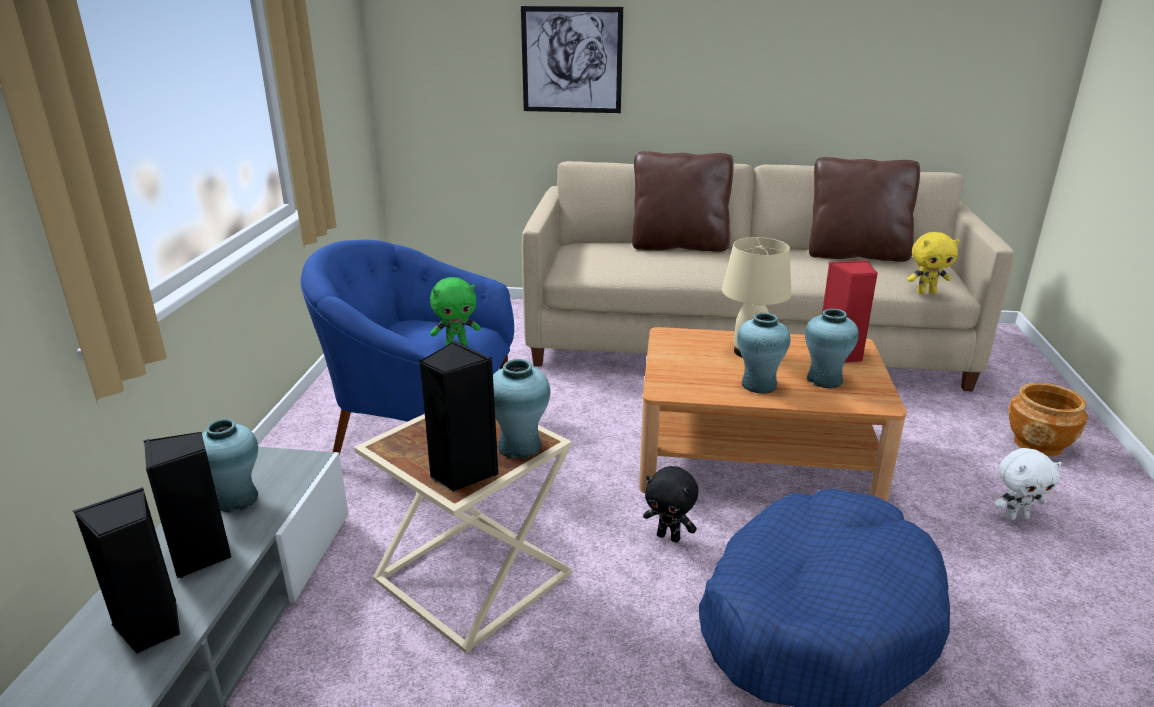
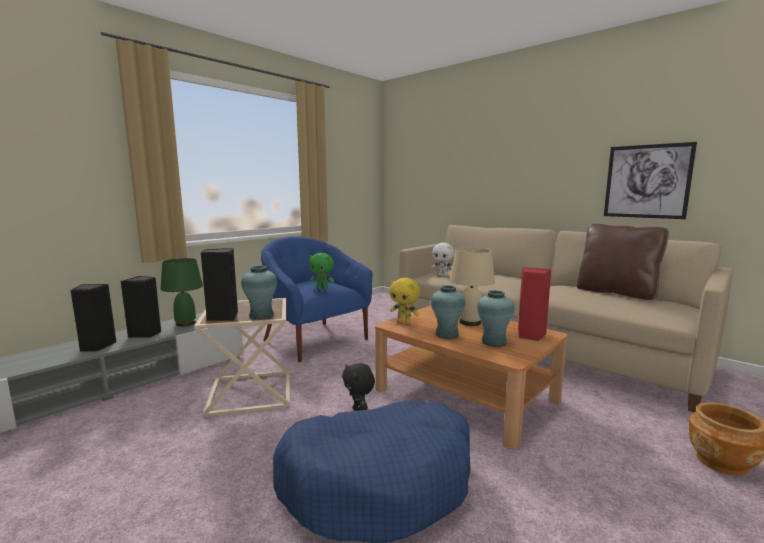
camera: 35 degrees right, 15 degrees down
(237, 499) = (185, 323): turquoise vase -> green table lamp
(572, 60) = (467, 174): picture -> picture (647, 181)
(679, 246) = (500, 274): brown pillow -> none
(926, 292) = (646, 318): yellow plush toy -> yellow plush toy (404, 322)
(1015, 516) = (626, 496): white plush toy -> white plush toy (442, 275)

